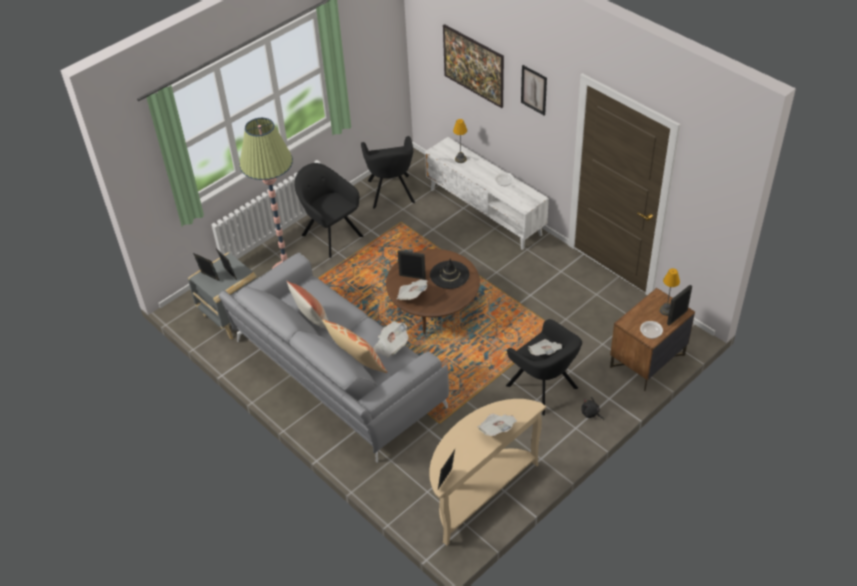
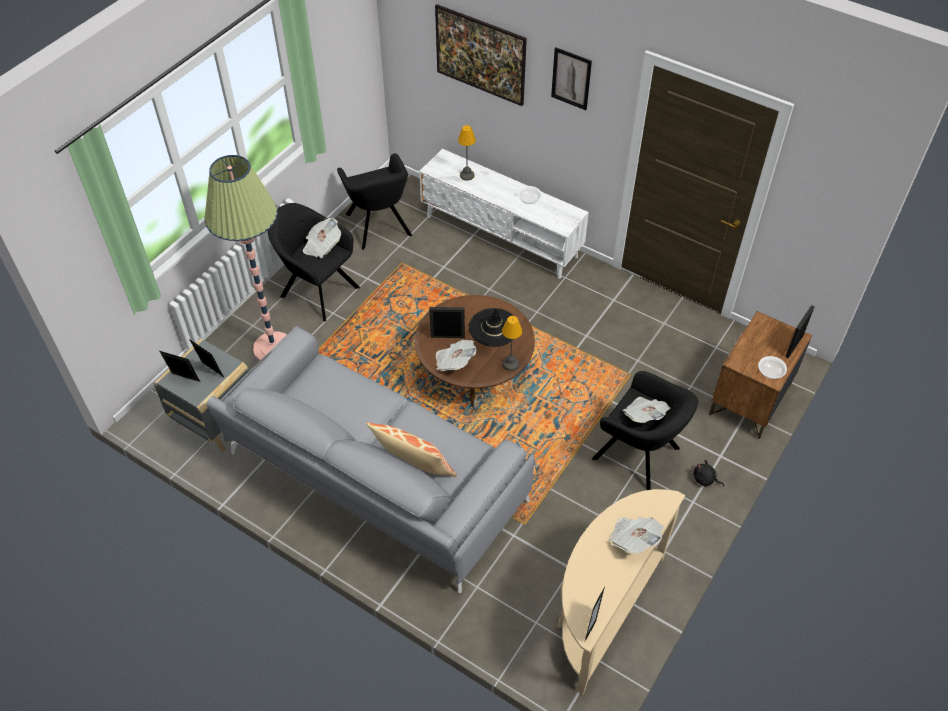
camera: 15 degrees left, 5 degrees up
(312, 320) = (338, 417): pillow -> none
(391, 345) = (451, 437): newspaper -> newspaper (322, 246)
(666, 310) = (778, 339): table lamp -> table lamp (510, 364)

